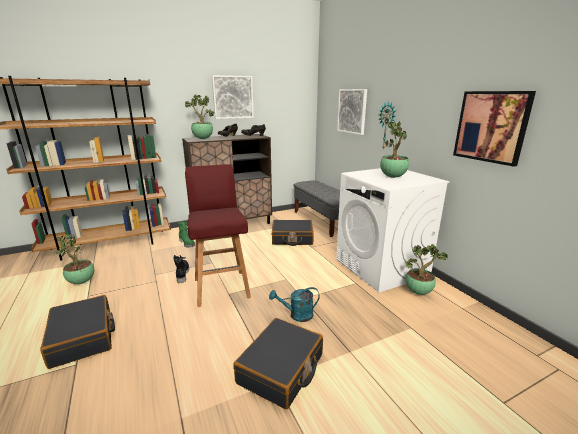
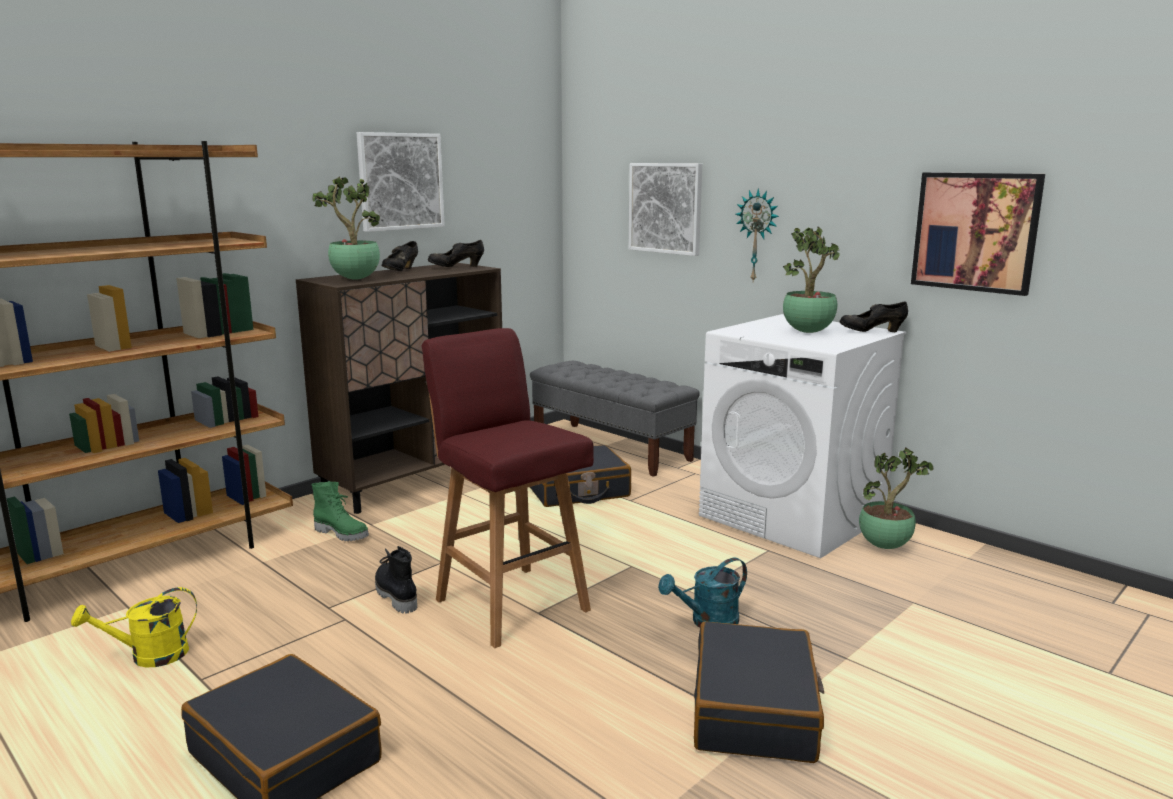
camera: 20 degrees left, 5 degrees down
(81, 282) = (149, 656): potted plant -> yellow watering can
(428, 179) = (871, 332): none -> black shoe

